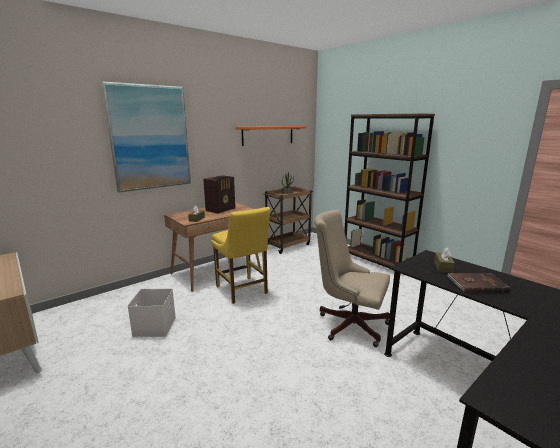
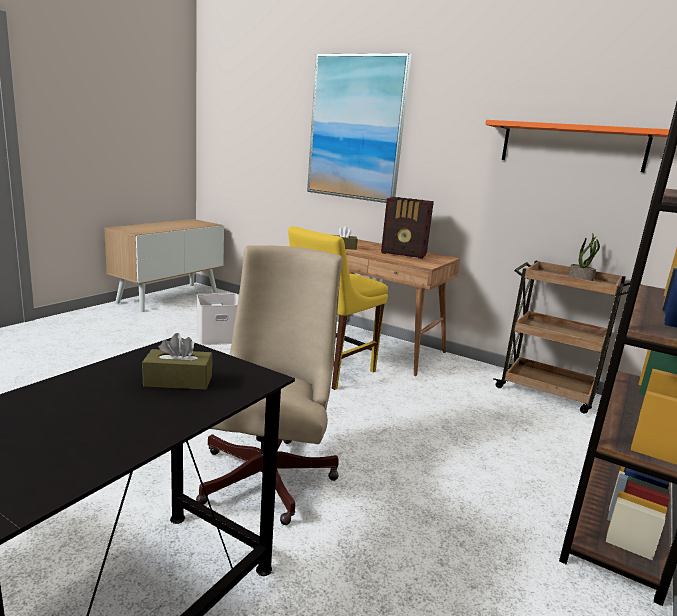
camera: 70 degrees right, 0 degrees up
(476, 284) = (76, 402): brown book -> none

